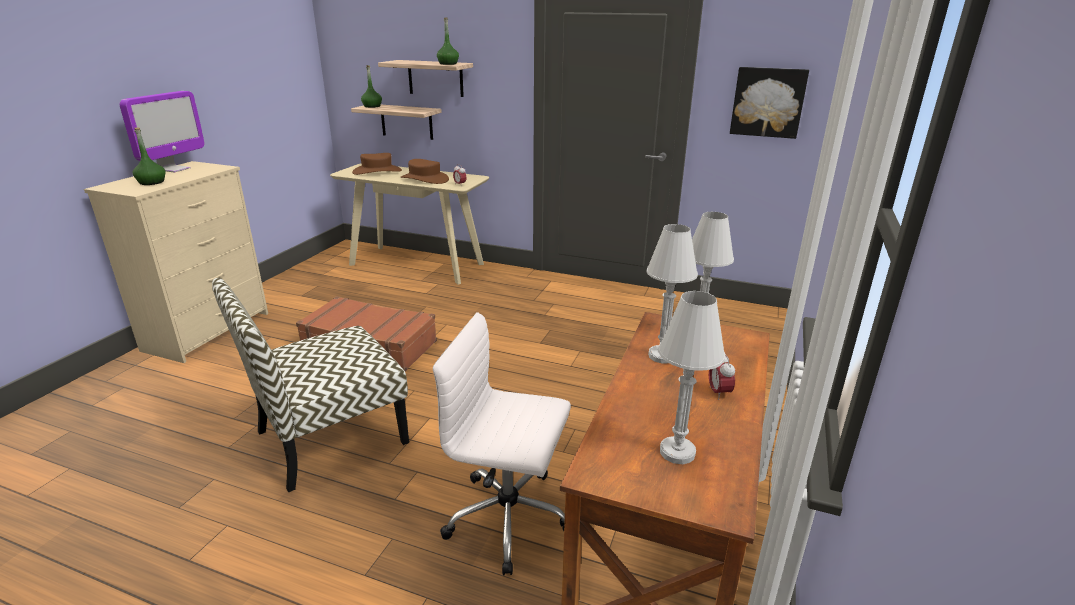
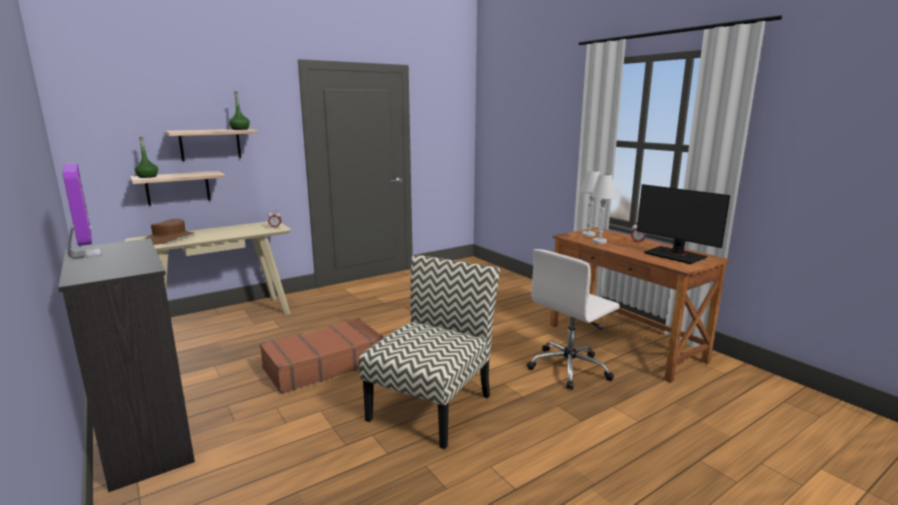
camera: 55 degrees left, 10 degrees down
(152, 182) = (121, 263): green bottle -> none
(209, 331) = (148, 438): beige dresser -> black dresser
(329, 438) = (431, 406): chair -> chair turned 150 degrees counterclockwise
(425, 179) = (234, 232): brown hat -> none
(677, 452) = (675, 255): white table lamp -> monitor
(768, 102) = (447, 139): picture -> none

